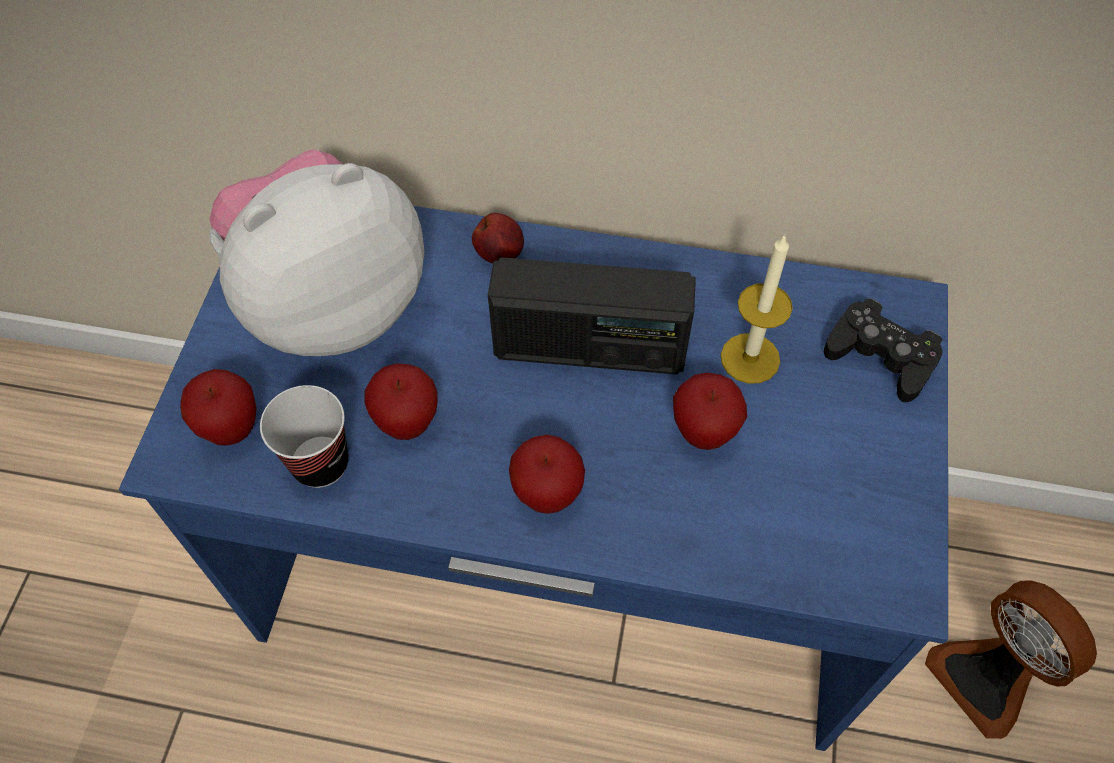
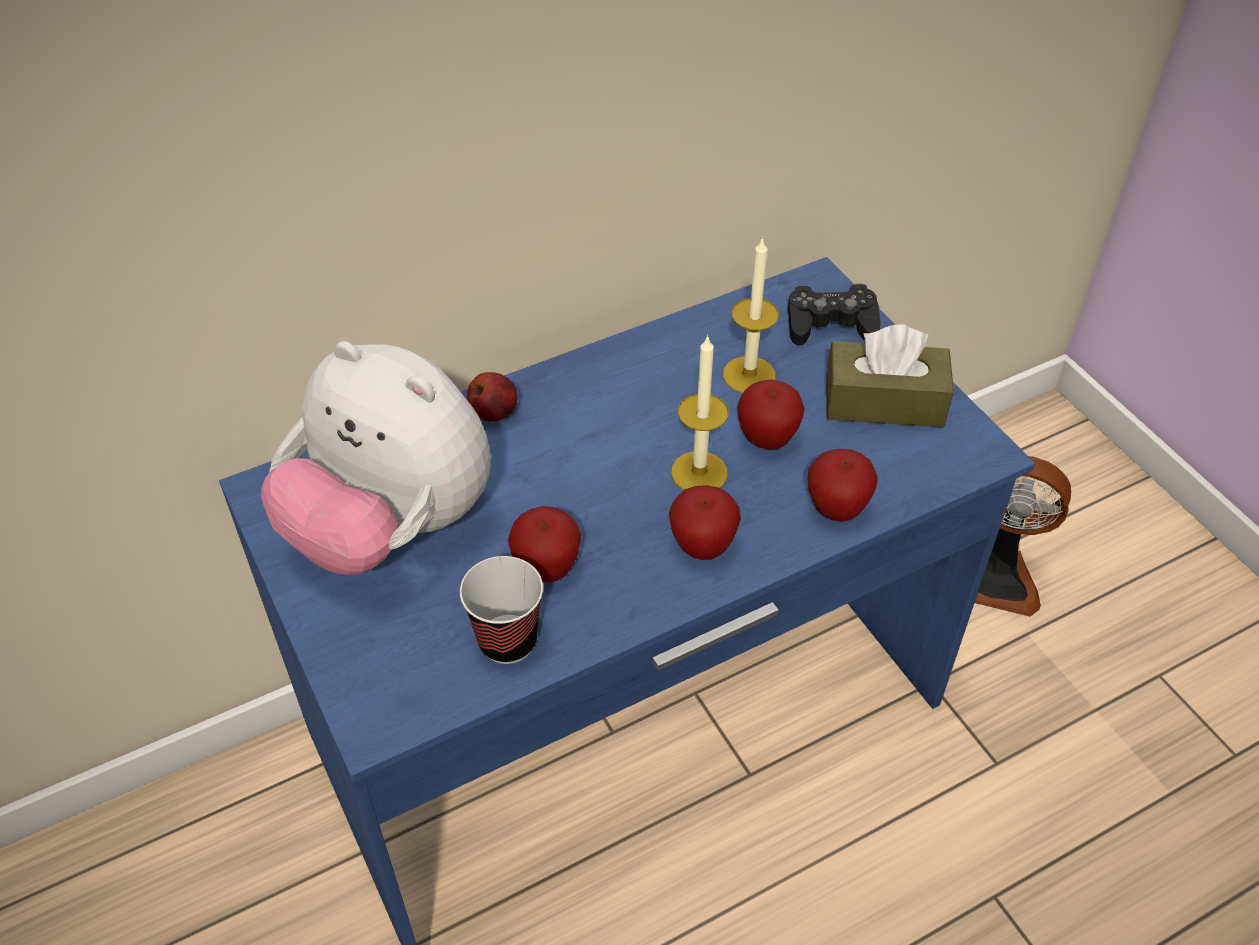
camera: 40 degrees left, 10 degrees down
(231, 428) = (403, 666): apple -> apple (836, 510)
(331, 304) = (391, 528): plush toy -> plush toy turned 75 degrees counterclockwise
(589, 348) = (630, 435): radio -> none
(613, 422) = (699, 472): none -> candle
(853, 469) = (884, 402): none -> brown tissue box

